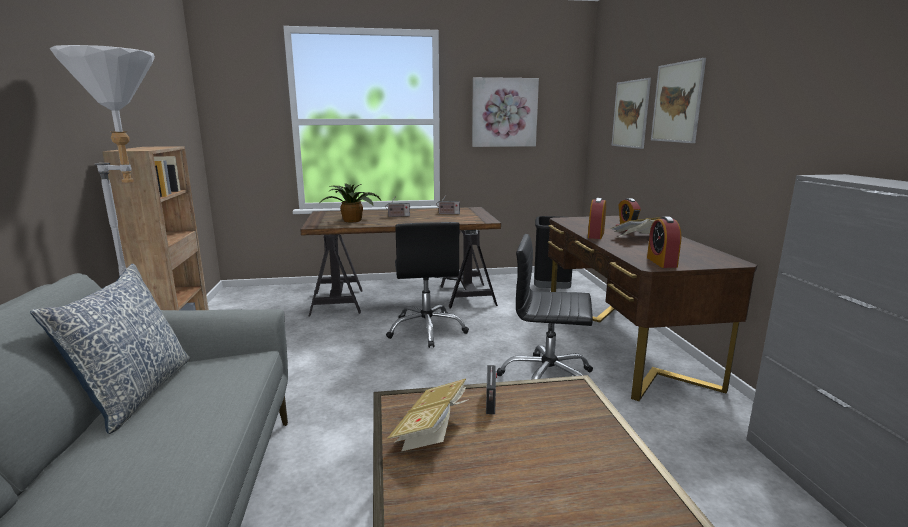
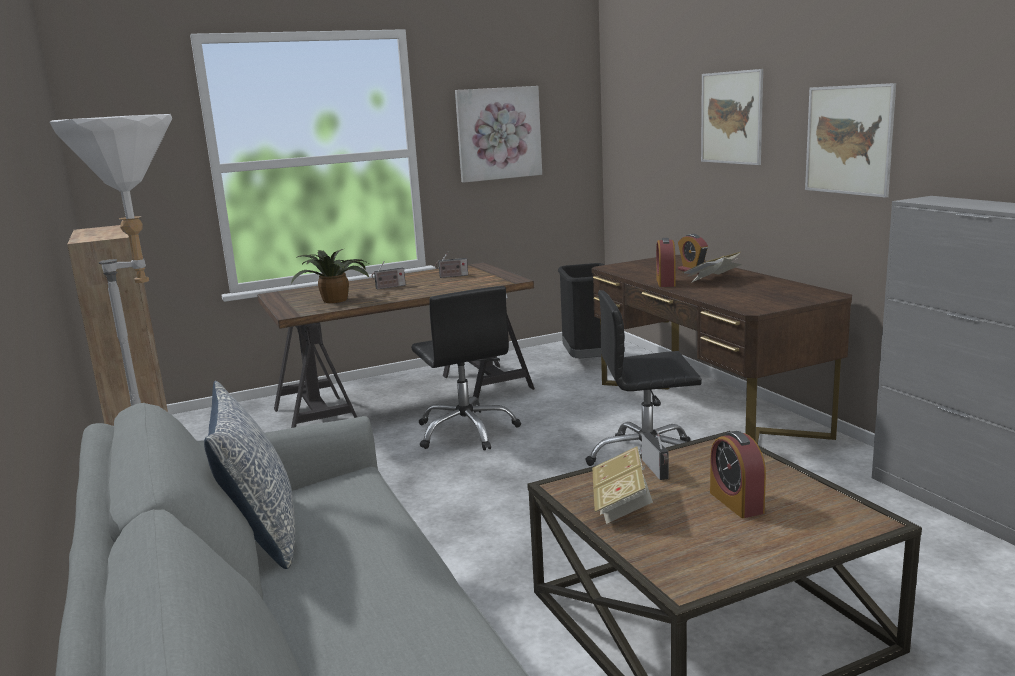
camera: 15 degrees left, 0 degrees up
(630, 114) = (667, 129): picture -> picture (848, 140)
(661, 262) = (759, 304): alarm clock -> alarm clock (736, 502)

